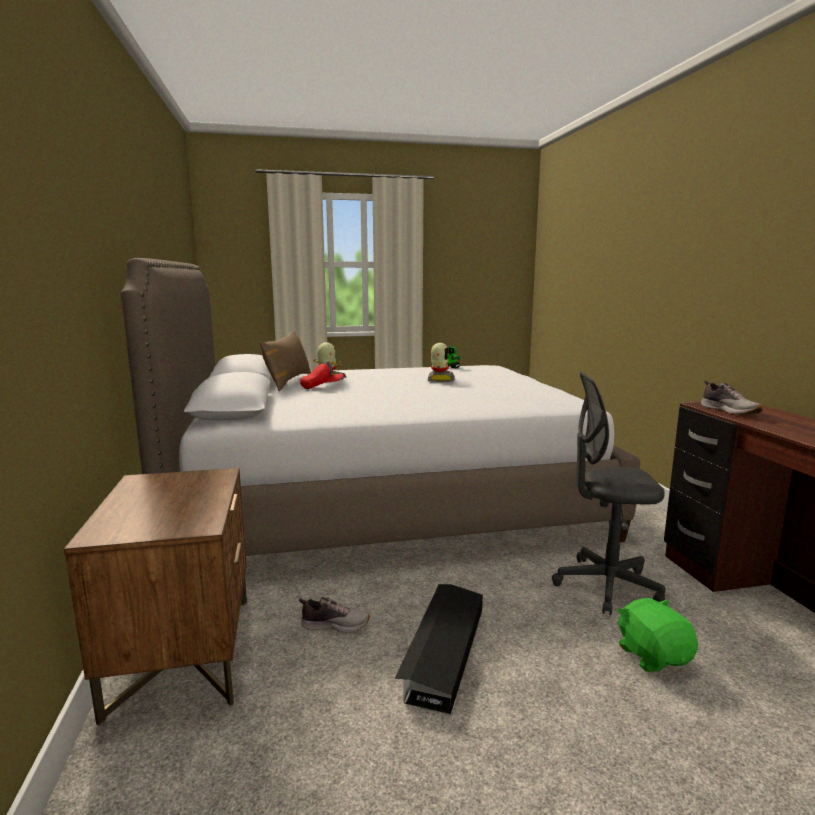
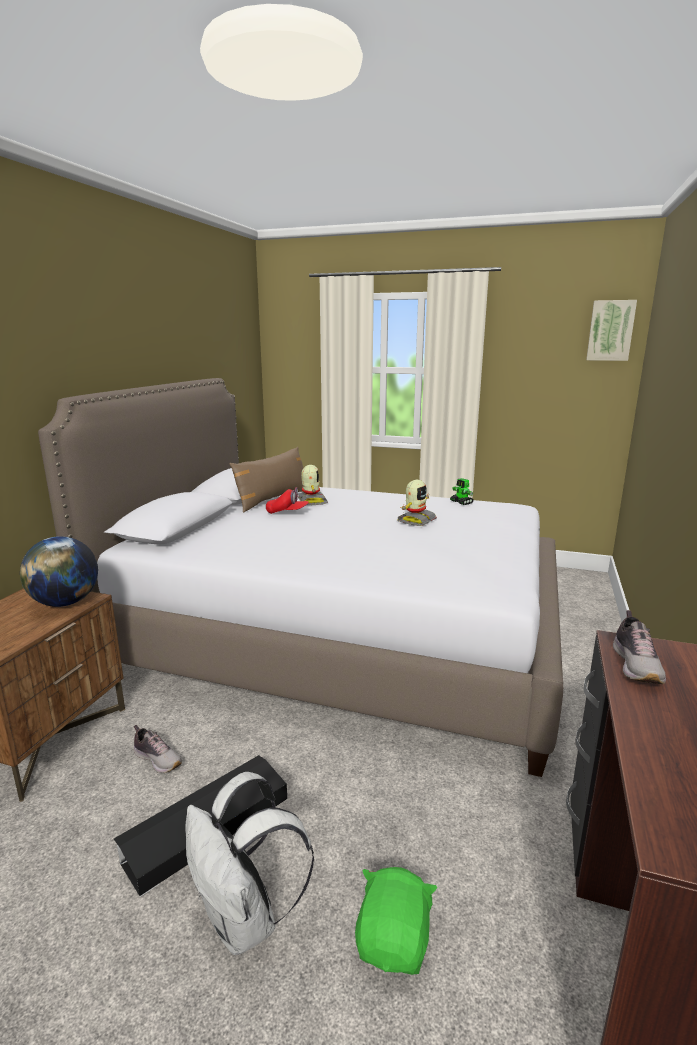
camera: 30 degrees right, 5 degrees up
(201, 481) = (65, 603): none -> globe
(512, 231) = (610, 330): none -> picture
(549, 689) = (245, 919): none -> white backpack
(606, 586) = (448, 827): grey office chair -> none

